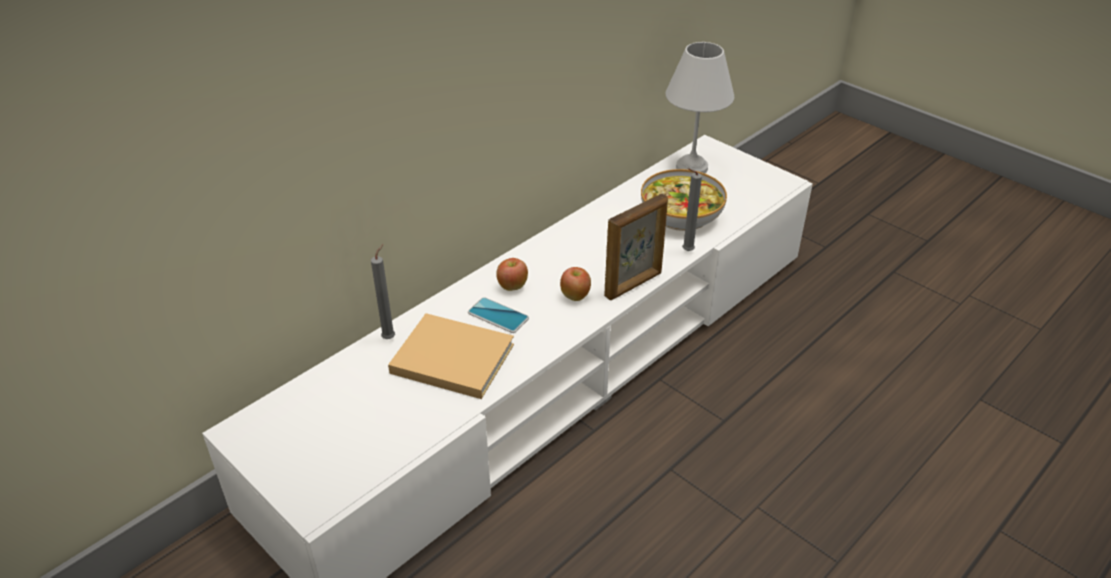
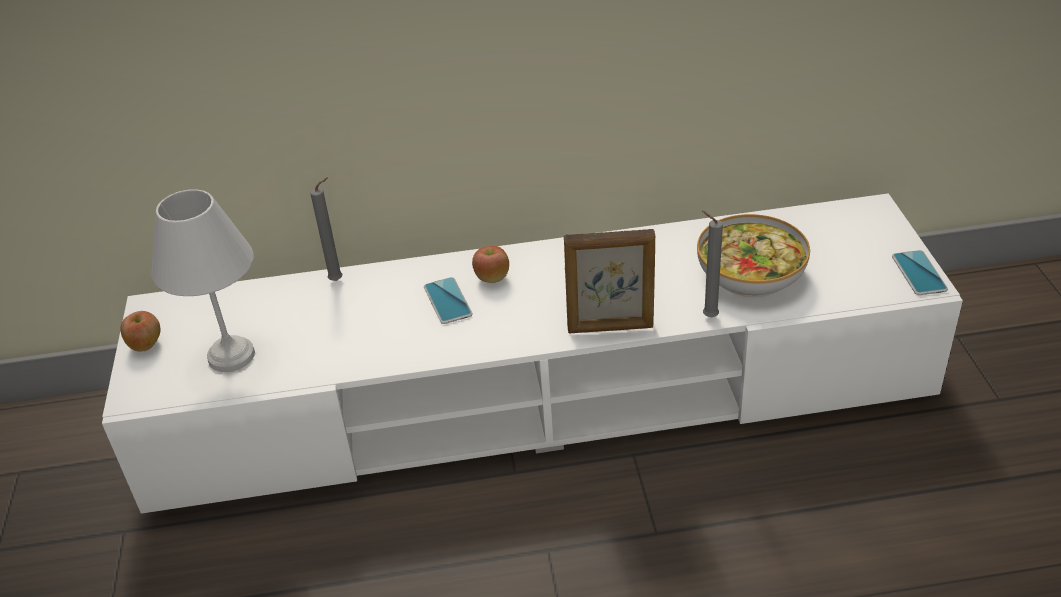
camera: 40 degrees right, 0 degrees up
(449, 358) = (364, 321): beige book -> none
(575, 296) = (540, 313): apple -> apple (146, 345)
(692, 166) = (827, 225): white table lamp -> white table lamp (233, 355)
(774, 176) = (919, 273): none -> phone

